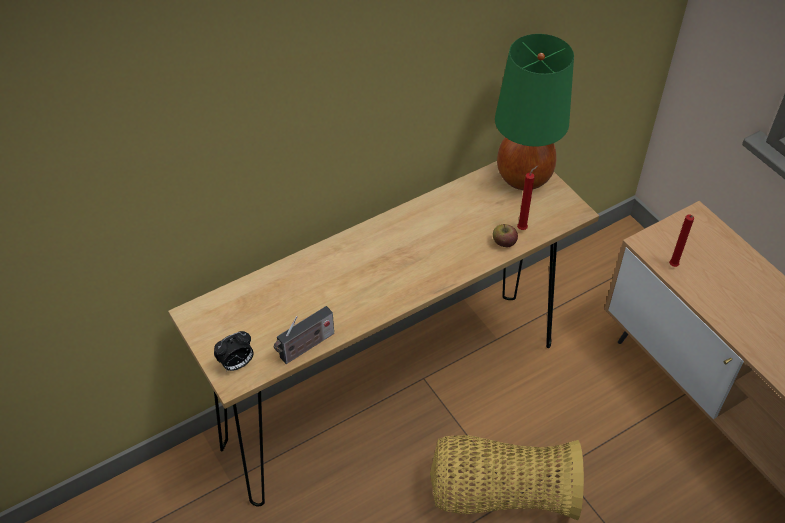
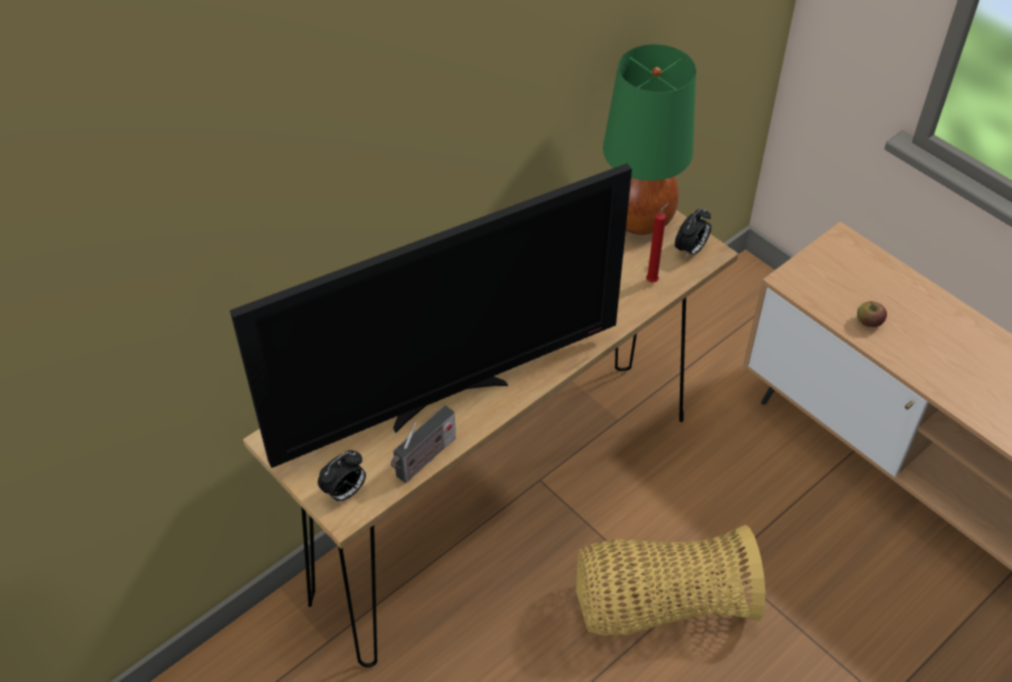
camera: 10 degrees left, 0 degrees up
(334, 300) = (447, 398): none -> television
(504, 242) = (634, 300): apple -> apple (868, 322)
(560, 207) = (691, 250): none -> alarm clock
(673, 267) = (827, 303): red candle -> none

